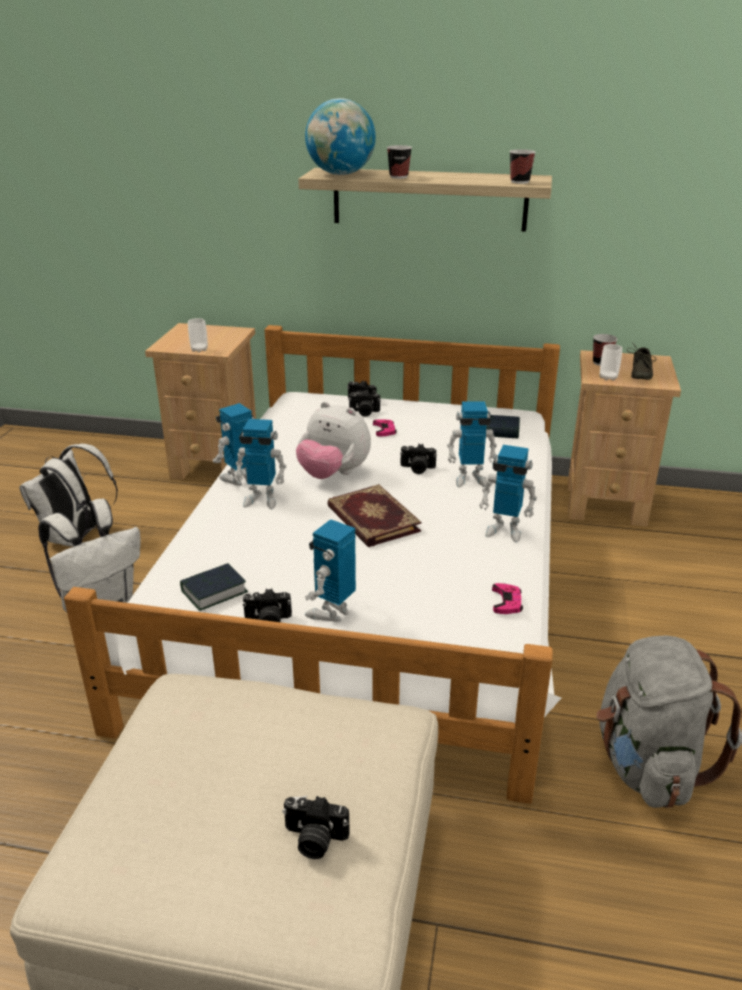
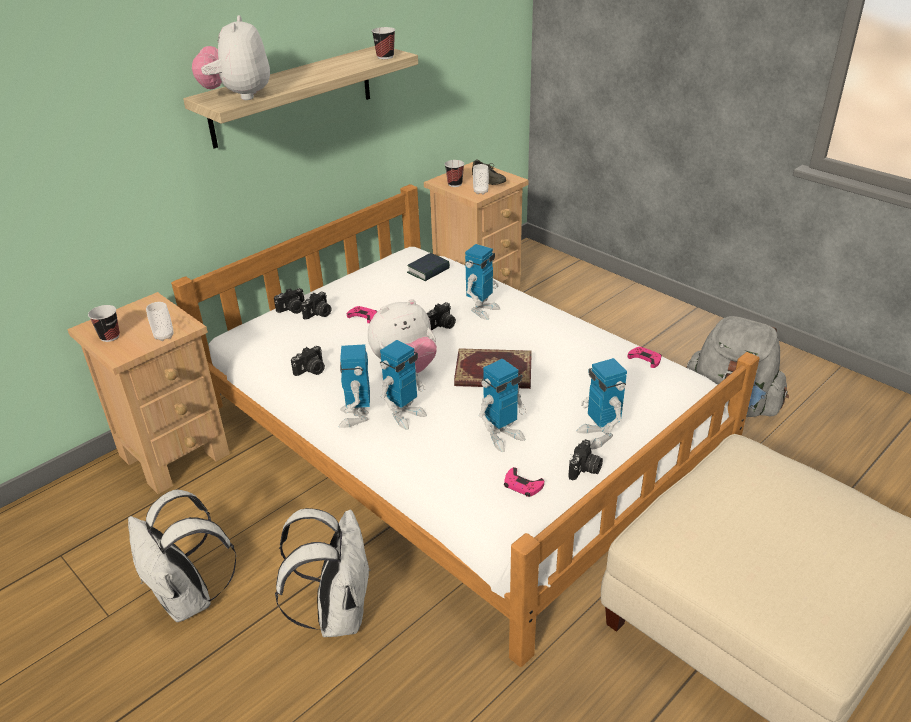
camera: 55 degrees left, 5 degrees up
(214, 592) = (522, 485): book -> pink game controller
(314, 840) = (842, 516): camera -> camera (311, 370)
(341, 174) = (238, 96): globe -> plush toy
(398, 177) = (291, 82): cup -> cup (110, 336)
(505, 530) = (563, 325): toy robot -> toy robot (503, 437)

